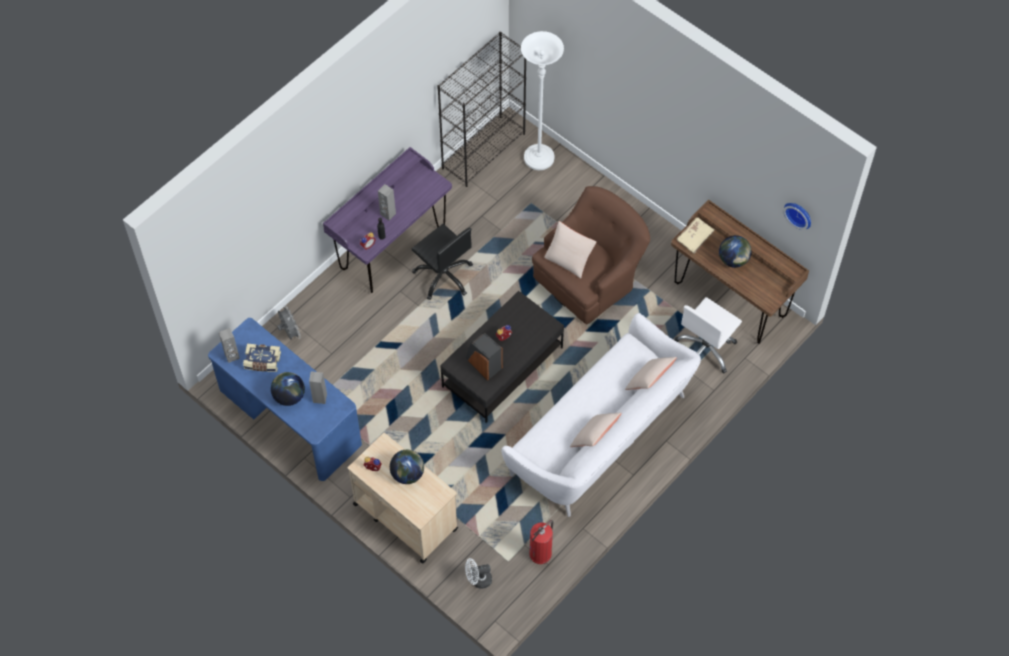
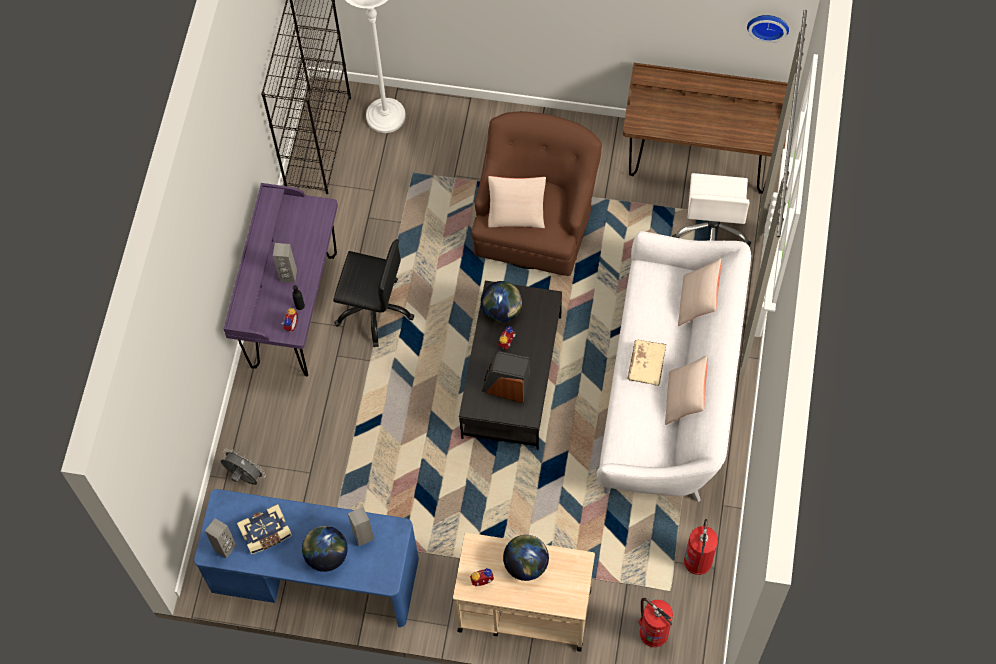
camera: 30 degrees left, 5 degrees up
(478, 580) = (653, 632): white fan -> fire extinguisher
(695, 238) = (646, 114): beige book -> beige book (646, 365)
(733, 260) = (703, 116): globe -> globe (502, 310)

